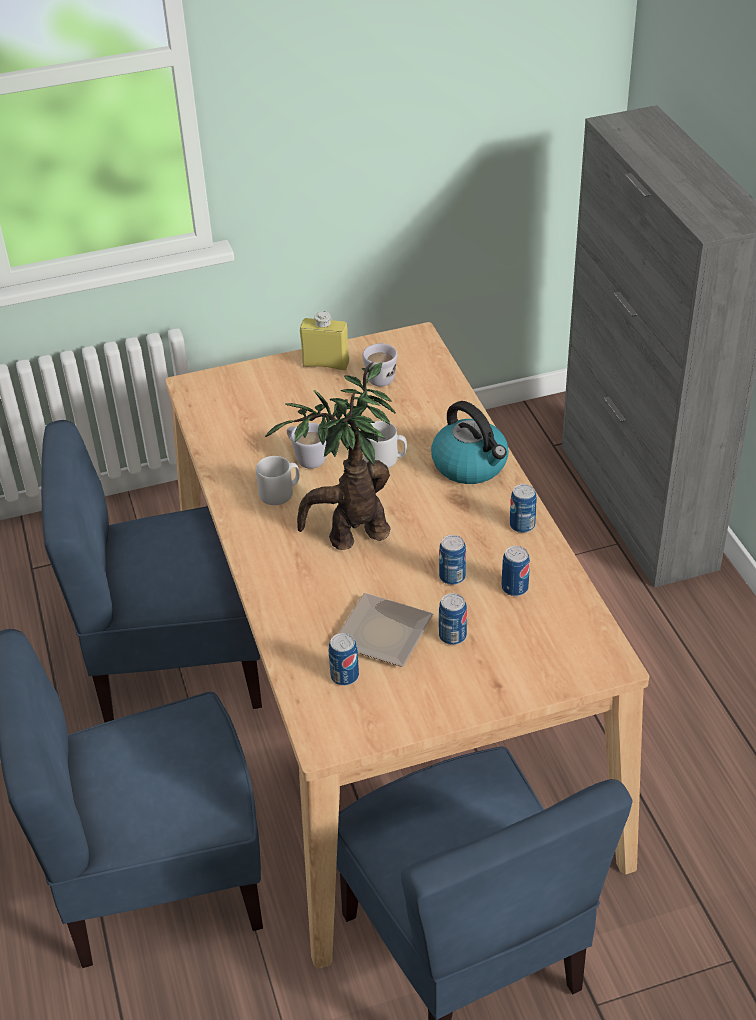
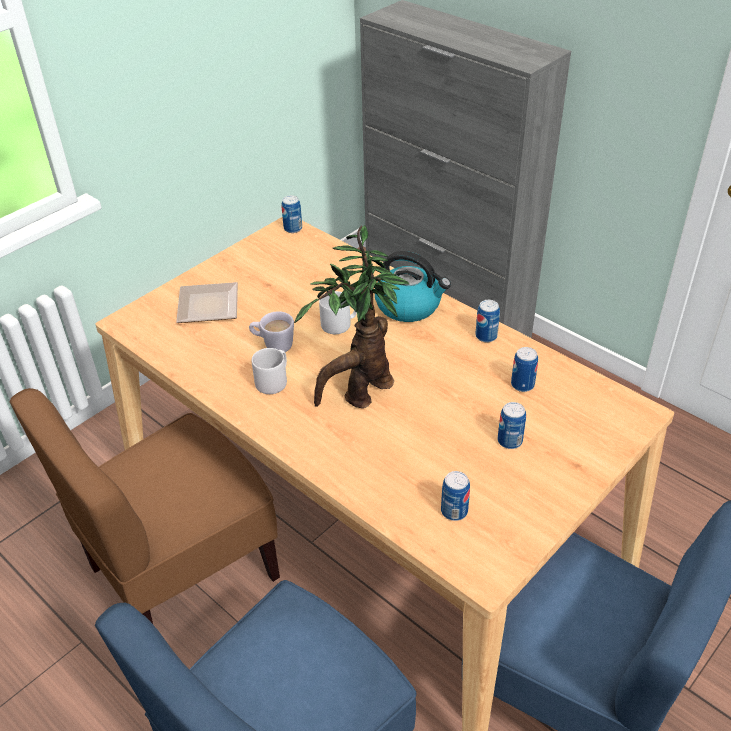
camera: 30 degrees left, 0 degrees up
(178, 662) = (182, 571): blue chair -> brown chair
(326, 364) = (229, 268): yellow bottle -> none
(381, 376) = (282, 263): white mug -> none
(384, 636) = (457, 464): plate -> plate (210, 307)
(452, 577) = (469, 395): can -> can (293, 228)

